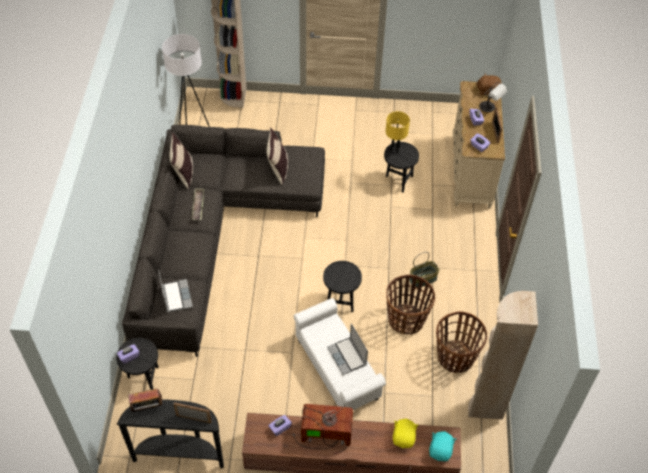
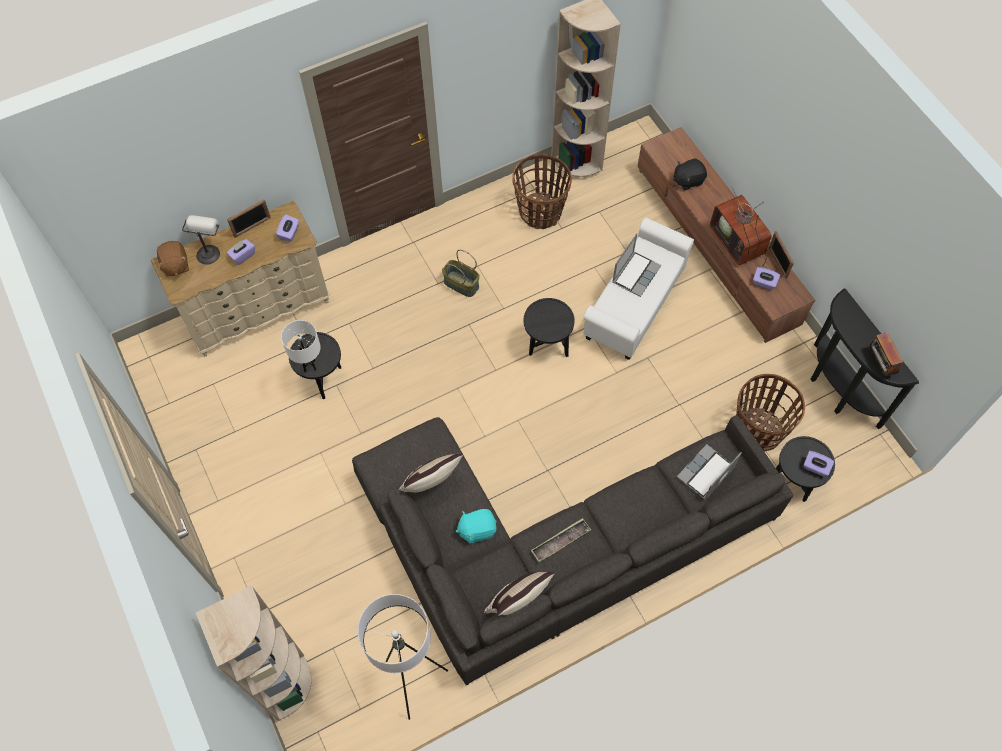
camera: 120 degrees left, 10 degrees up
(148, 408) = (879, 364): radio -> radio turned 150 degrees counterclockwise
(194, 418) = (852, 316): picture frame -> picture frame (777, 263)
(395, 149) = (309, 366): yellow table lamp -> white table lamp
(404, 438) = (688, 180): yellow plush toy -> black plush toy
(406, 320) = (526, 274): basket -> basket (757, 430)
(440, 450) = (676, 148): turquoise plush toy -> turquoise plush toy (477, 529)

